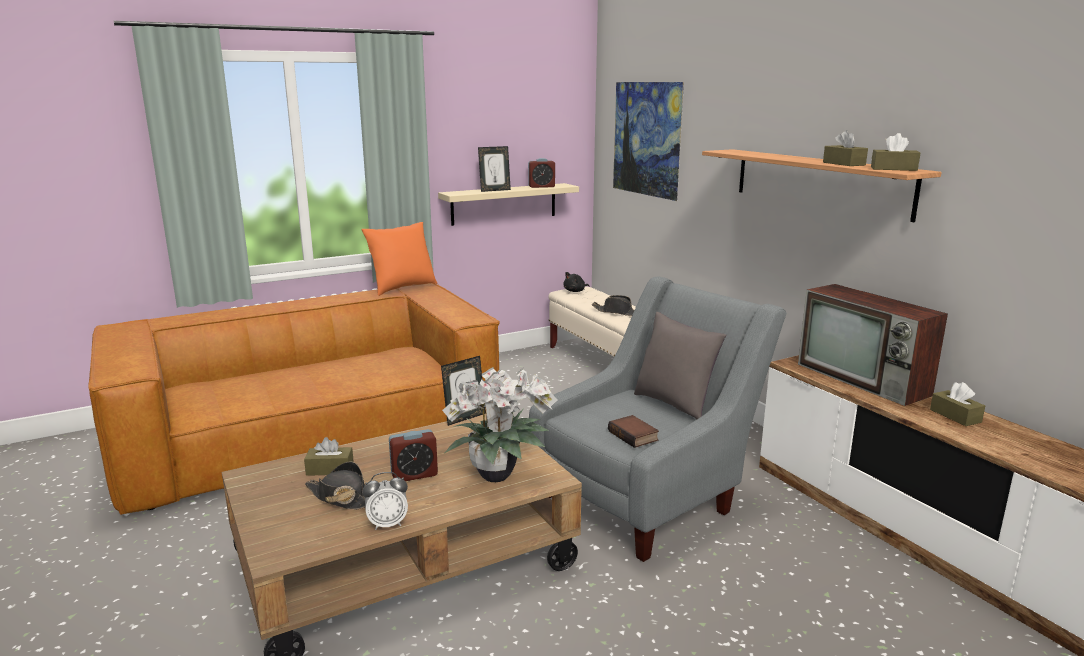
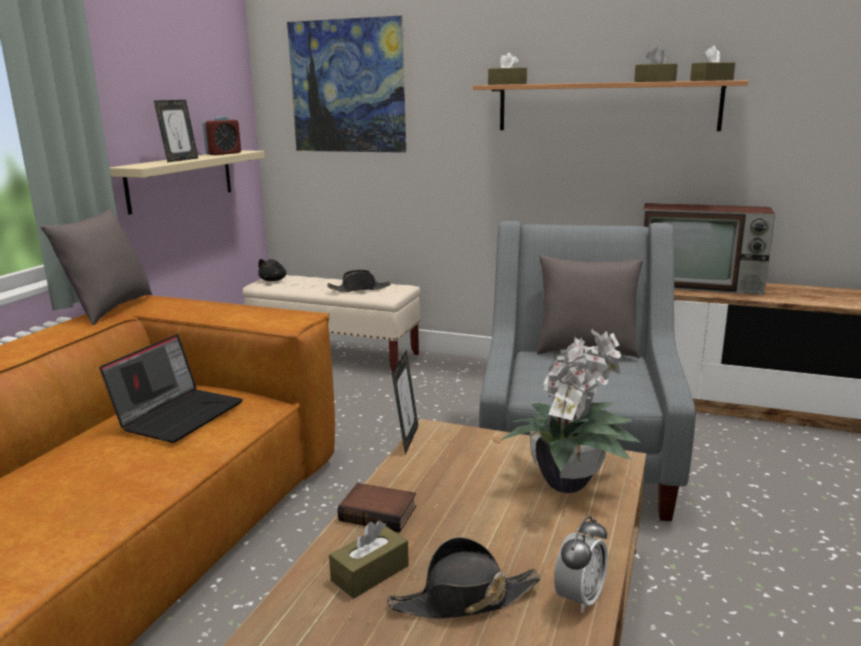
camera: 40 degrees left, 0 degrees up
(383, 363) = (179, 414): none -> laptop
(402, 288) = (109, 309): orange pillow -> grey pillow
(414, 475) = (485, 525): alarm clock -> none
(634, 435) = (621, 388): book -> book (379, 513)
(955, 416) = (801, 292): brown tissue box -> brown tissue box (507, 84)

